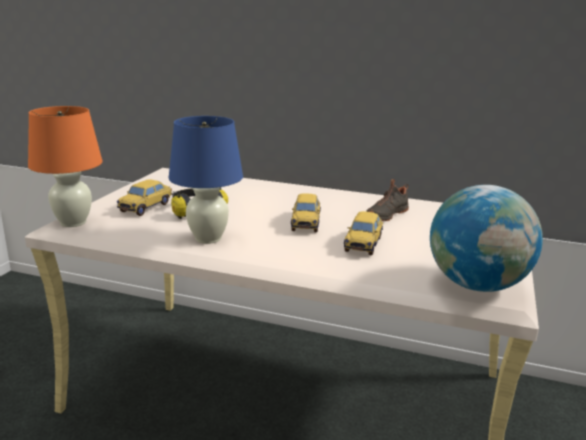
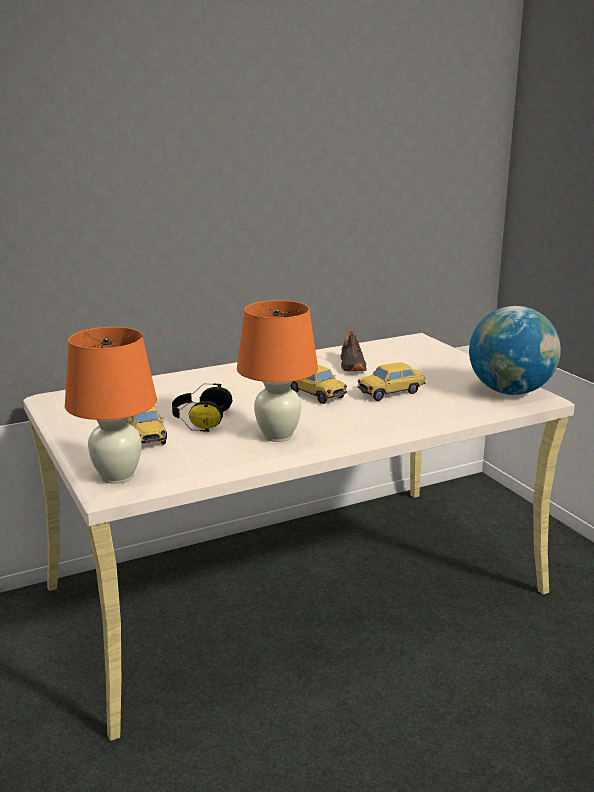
camera: 45 degrees left, 0 degrees up
(207, 238) = (277, 436): blue table lamp -> orange table lamp
(363, 244) = (391, 393): toy car -> toy car turned 90 degrees clockwise

